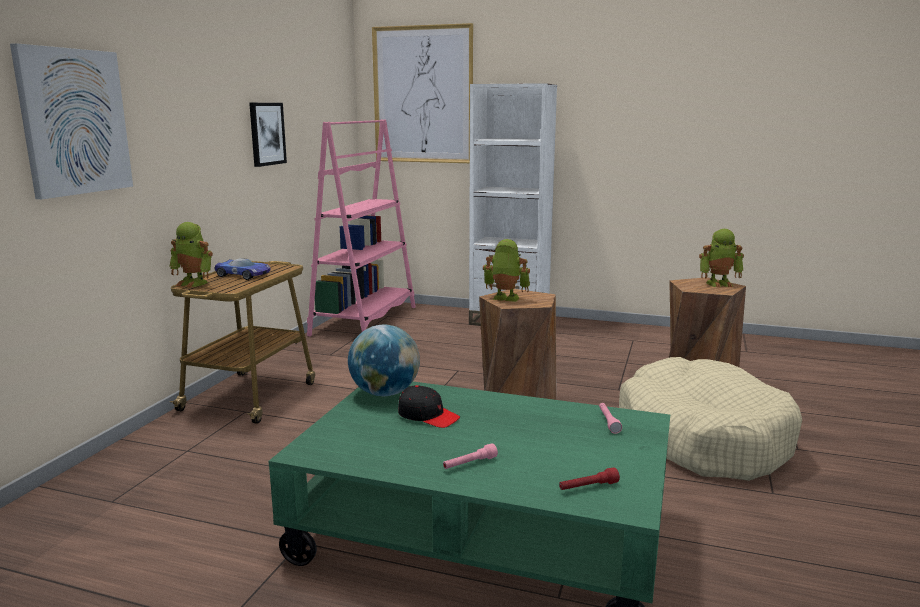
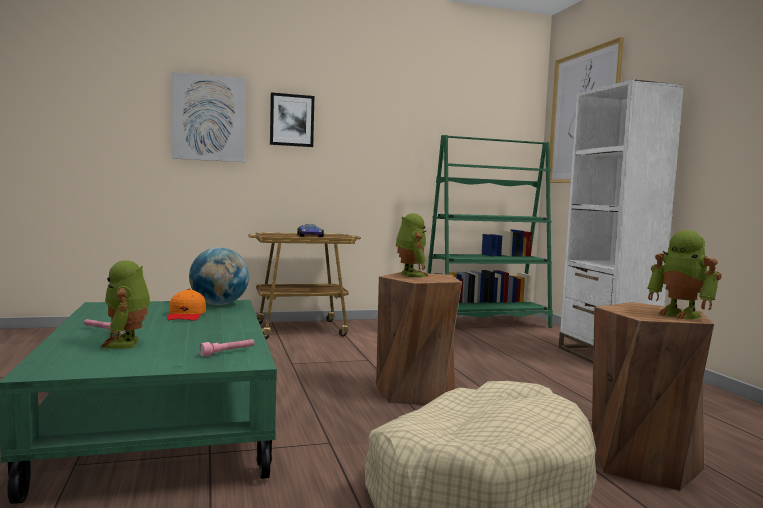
camera: 55 degrees right, 10 degrees down
(194, 283) = (272, 233): toy robot -> toy robot (126, 344)
(267, 134) = (399, 144): picture -> picture (291, 120)
(365, 321) = (486, 323): pink bookcase -> green bookcase
(428, 416) = (186, 315): black cap -> orange cap
(588, 487) = (76, 358): red flashlight -> none

